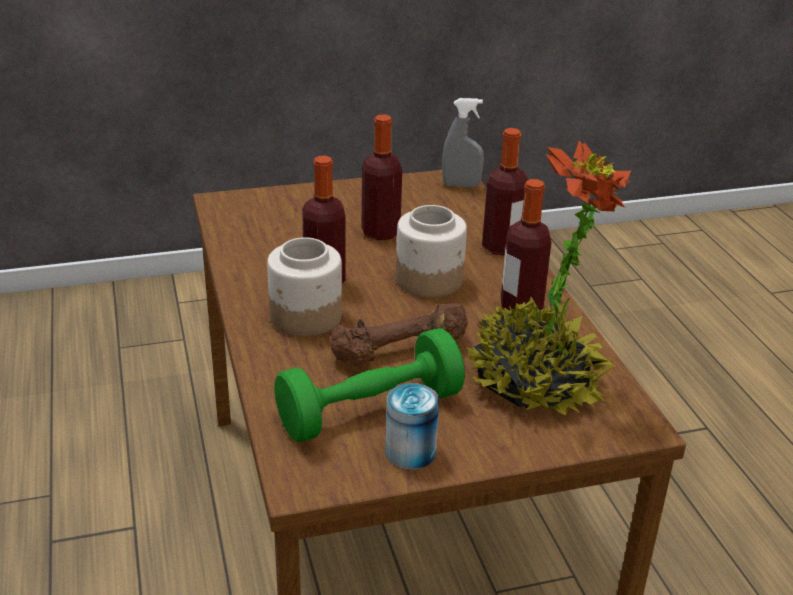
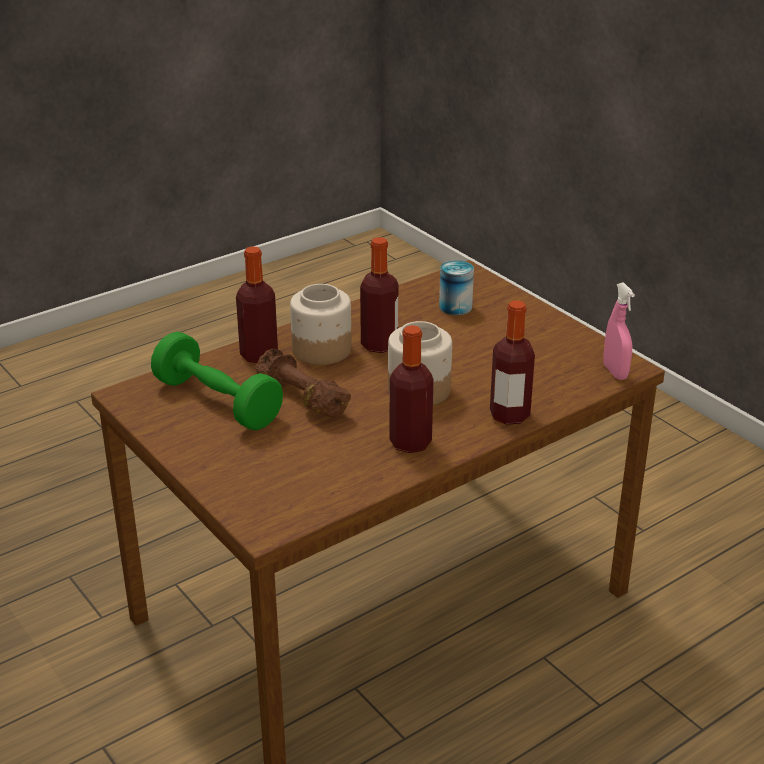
camera: 70 degrees right, 0 degrees up
(380, 232) = (481, 351): bottle -> bottle (259, 355)
(410, 452) = (177, 428): can -> can (455, 307)
(461, 185) = (615, 372): grey spray bottle -> pink spray bottle
(535, 382) = (297, 468): potted plant -> none

